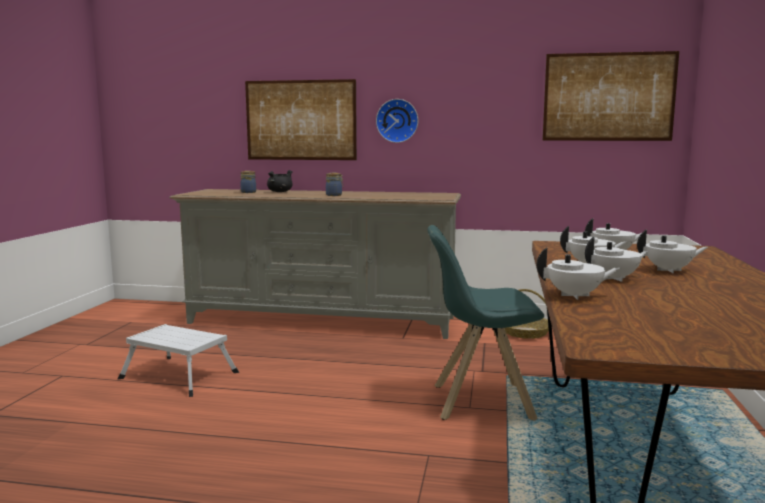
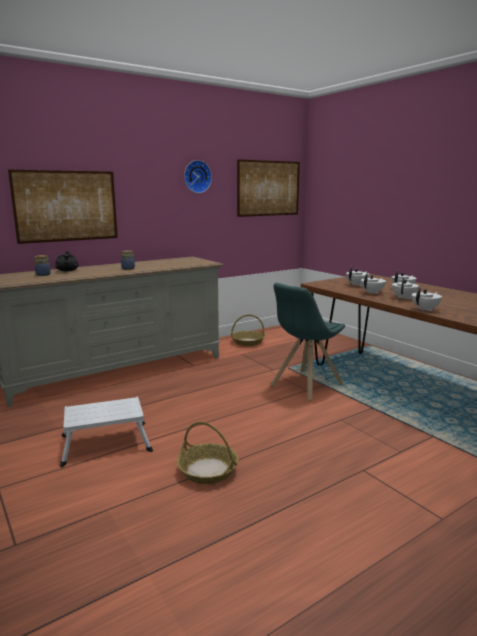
camera: 45 degrees left, 5 degrees up
(189, 432) = (207, 470): none -> basket
(397, 121) = (146, 205): wall clock -> wall clock (196, 176)

